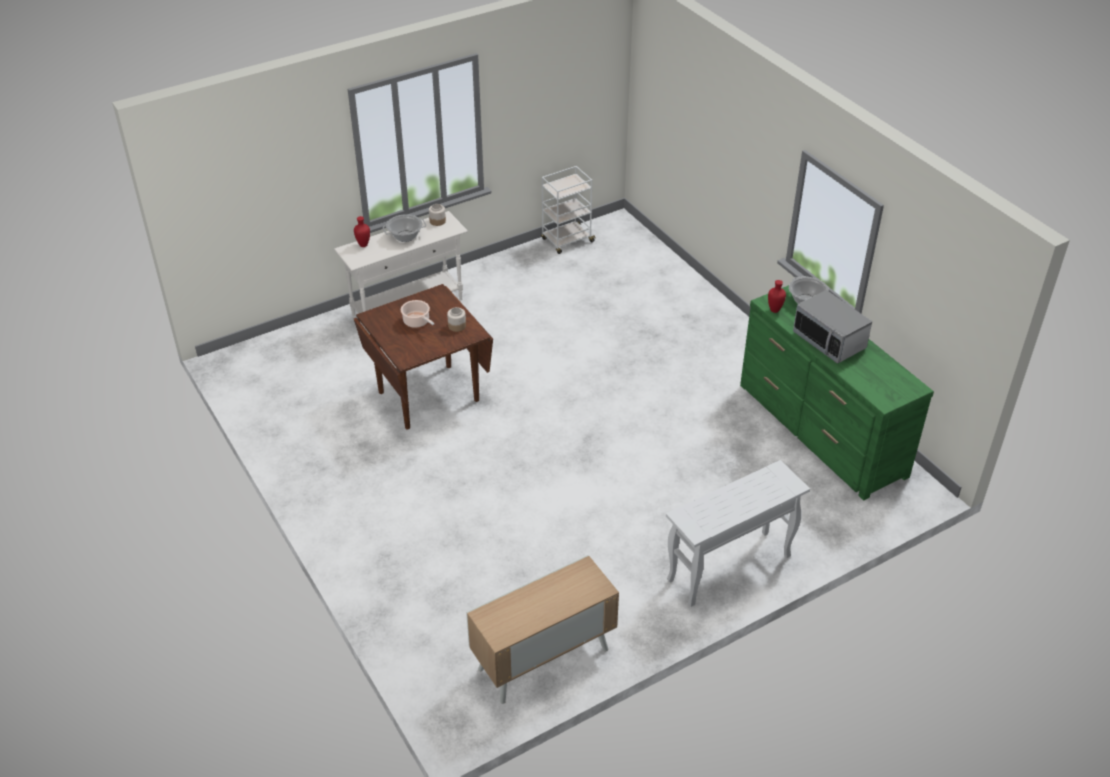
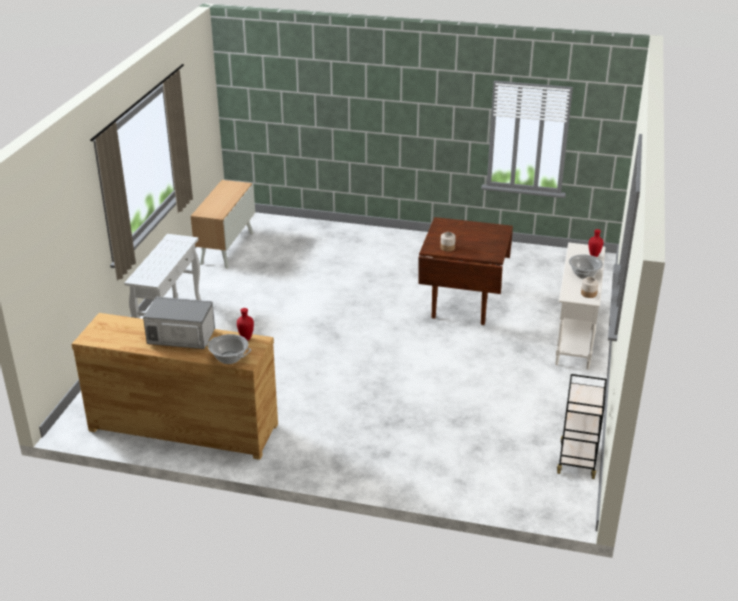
camera: 135 degrees right, 10 degrees down
(417, 322) = (472, 238): cooking pot -> none
(567, 241) = (577, 459): white cart -> black cart
(821, 430) = (183, 426): green dresser -> brown dresser

